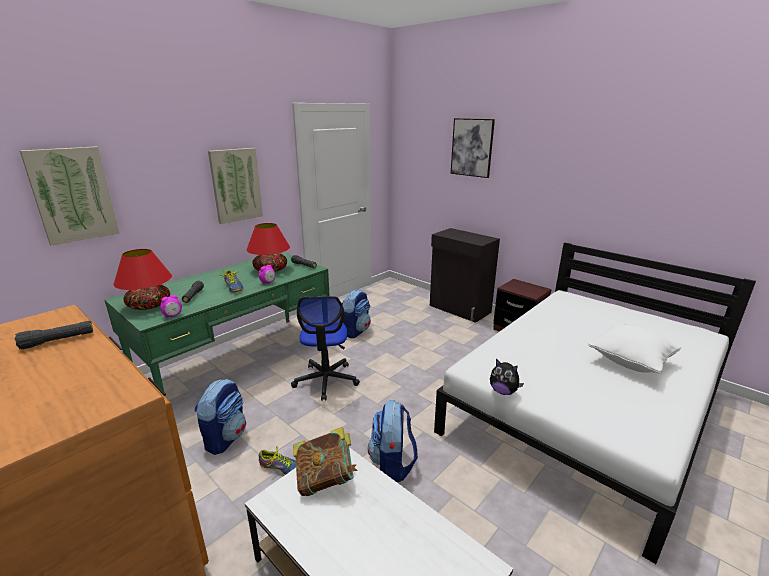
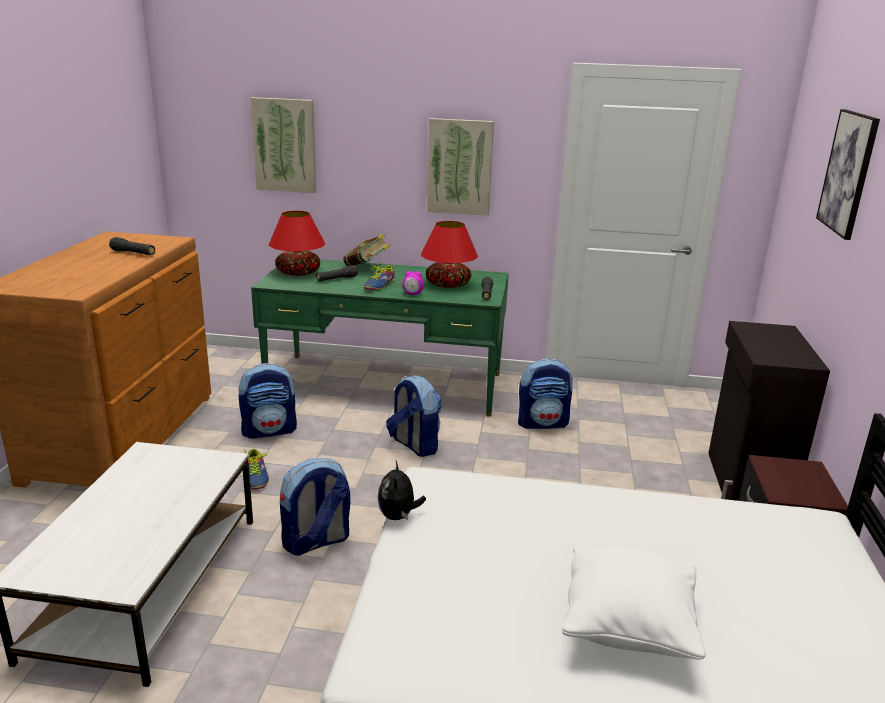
camera: 55 degrees right, 0 degrees up
(173, 316) = (290, 287): alarm clock -> none
(325, 479) = (187, 467): book -> book (366, 268)
(326, 380) = (414, 445): office chair -> backpack

